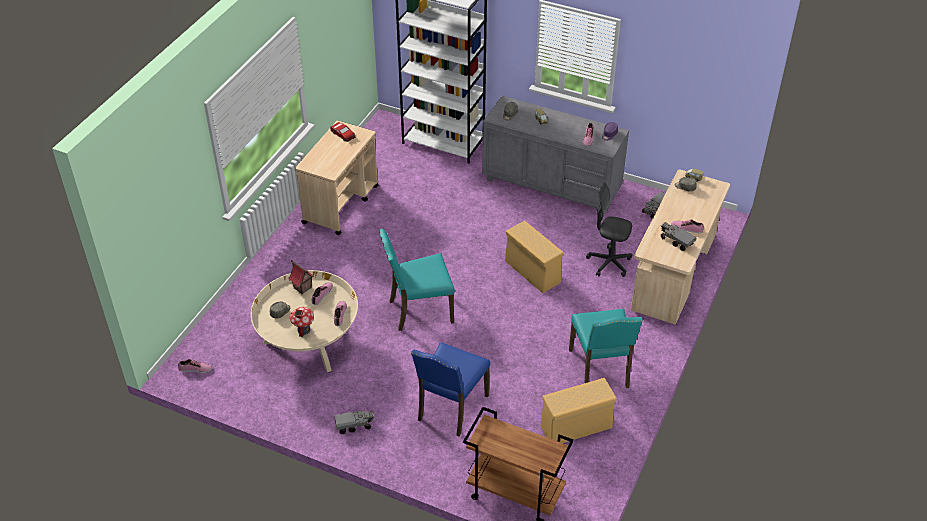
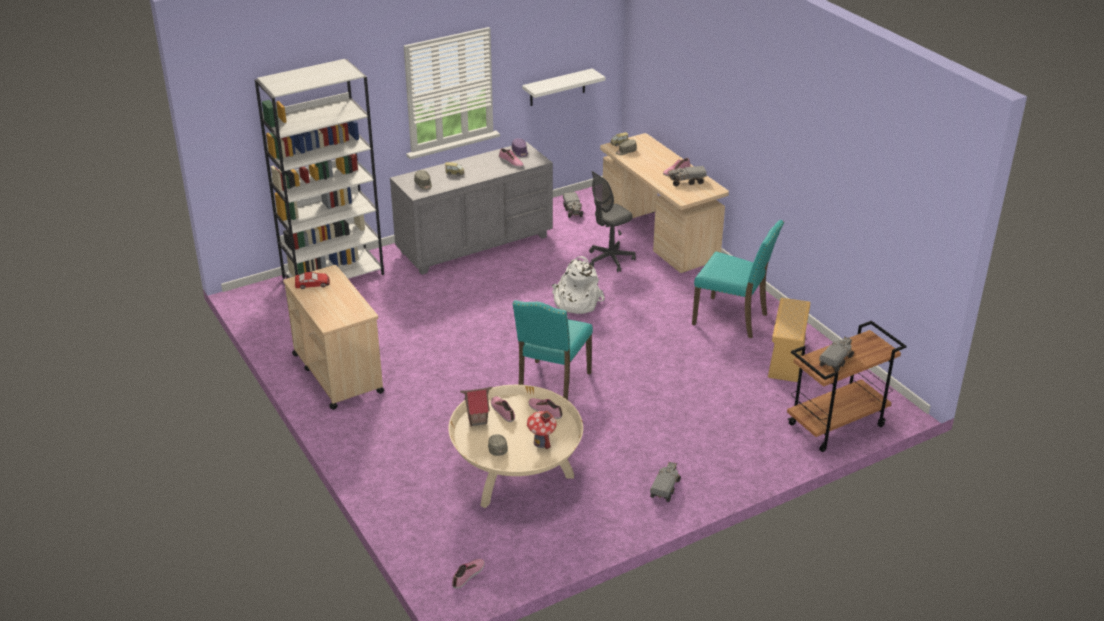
camera: 55 degrees left, 10 degrees down
(450, 408) = (699, 419): blue chair -> none
(503, 441) = (836, 361): none -> toy truck
(533, 272) = (575, 302): beige storage box -> white backpack
(680, 101) = (557, 87): none -> white shelf

